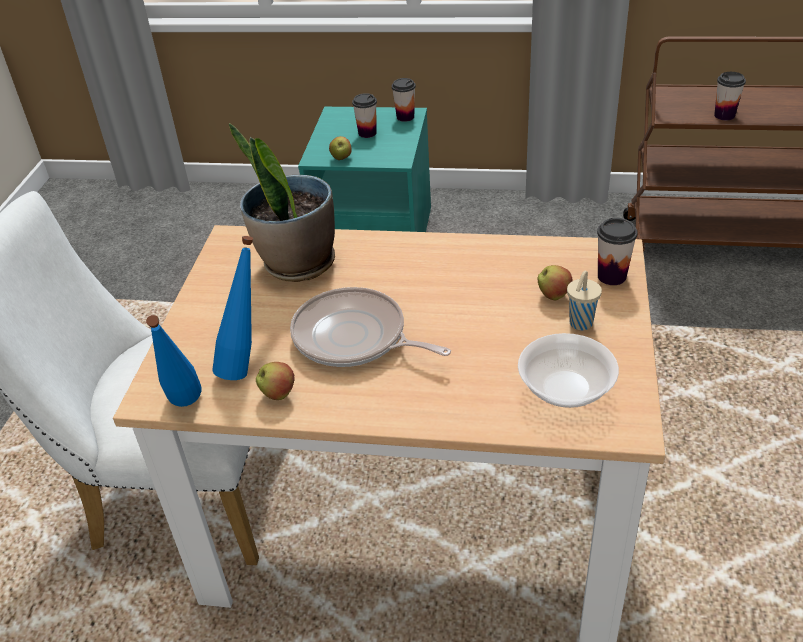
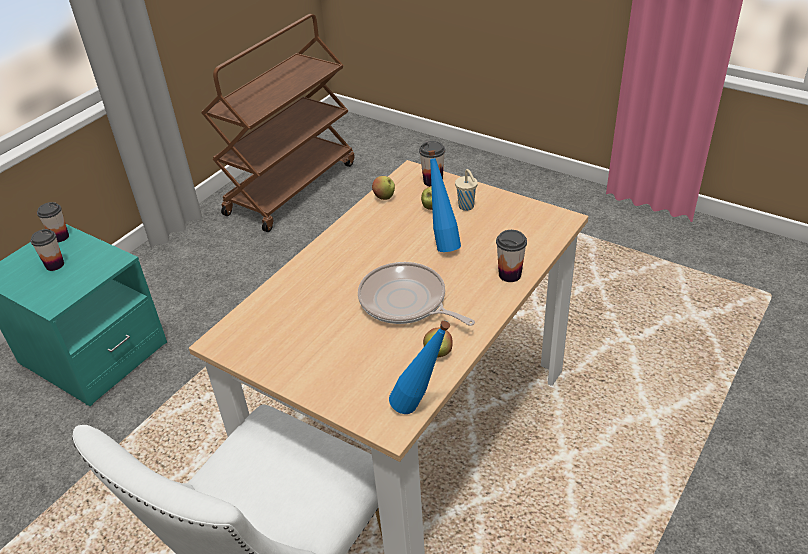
camera: 65 degrees left, 0 degrees up
(247, 365) = (393, 363): blue bottle -> blue bottle (443, 243)
(297, 264) = (293, 310): potted plant -> none
(341, 158) = (73, 290): apple -> apple (384, 197)
(354, 338) = (406, 302): frying pan -> frying pan turned 75 degrees clockwise
(565, 388) = (517, 230): bowl -> none
(724, 115) = (273, 100): cup -> cup (510, 275)

